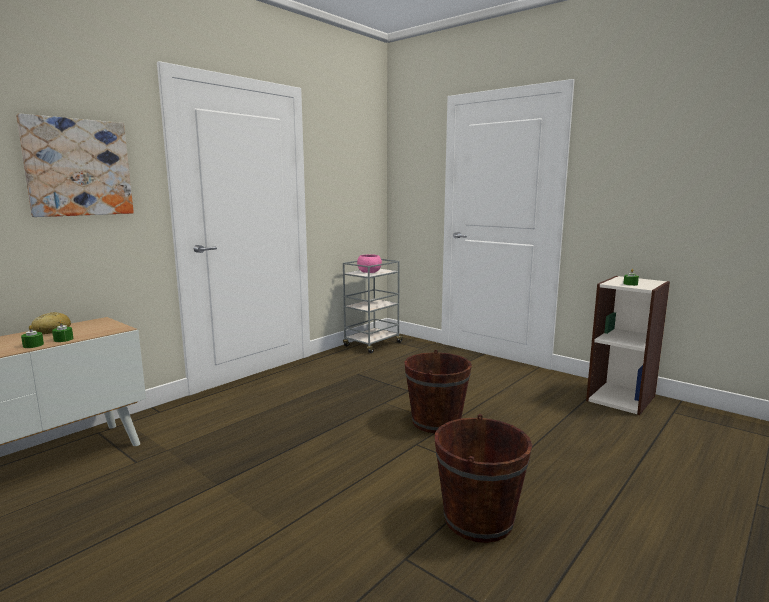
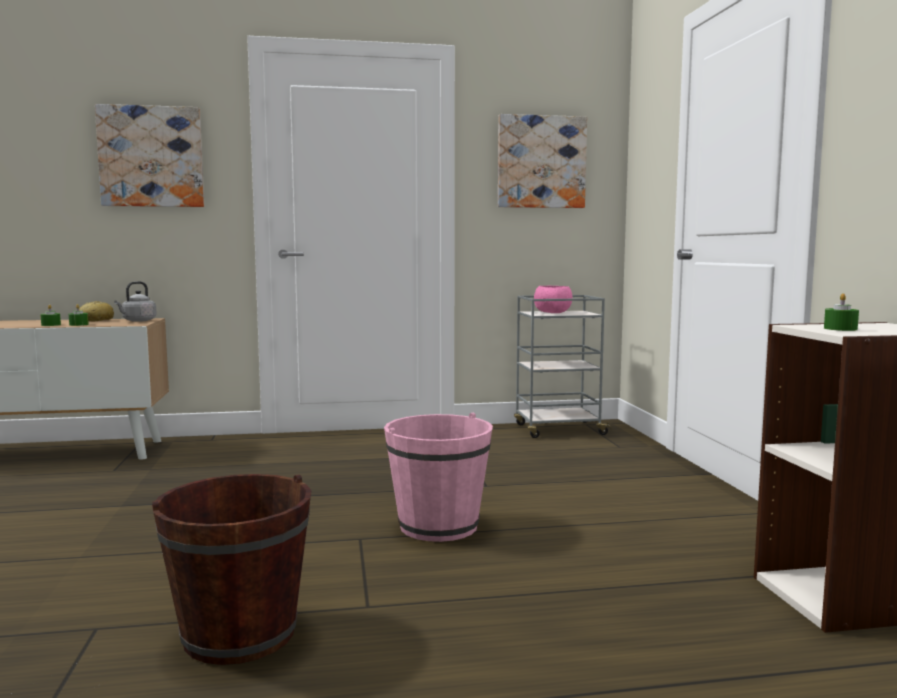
camera: 40 degrees right, 5 degrees down
(101, 324) = (138, 321): none -> grey kettle
(348, 173) = (541, 162): none -> picture
(436, 422) = (438, 526): brown bucket -> pink bucket

